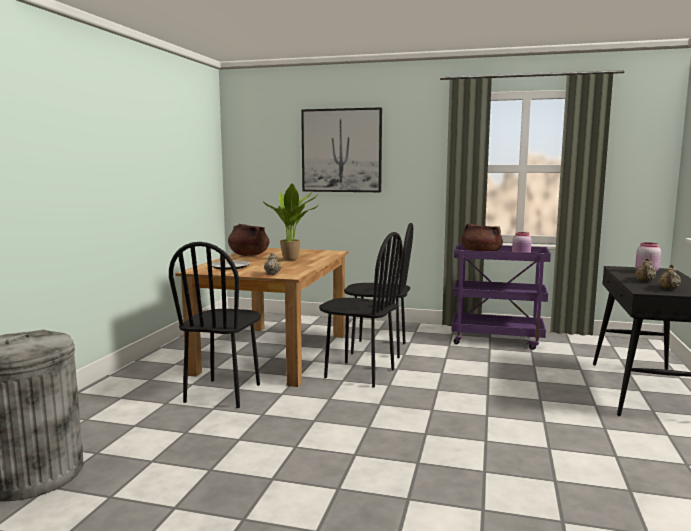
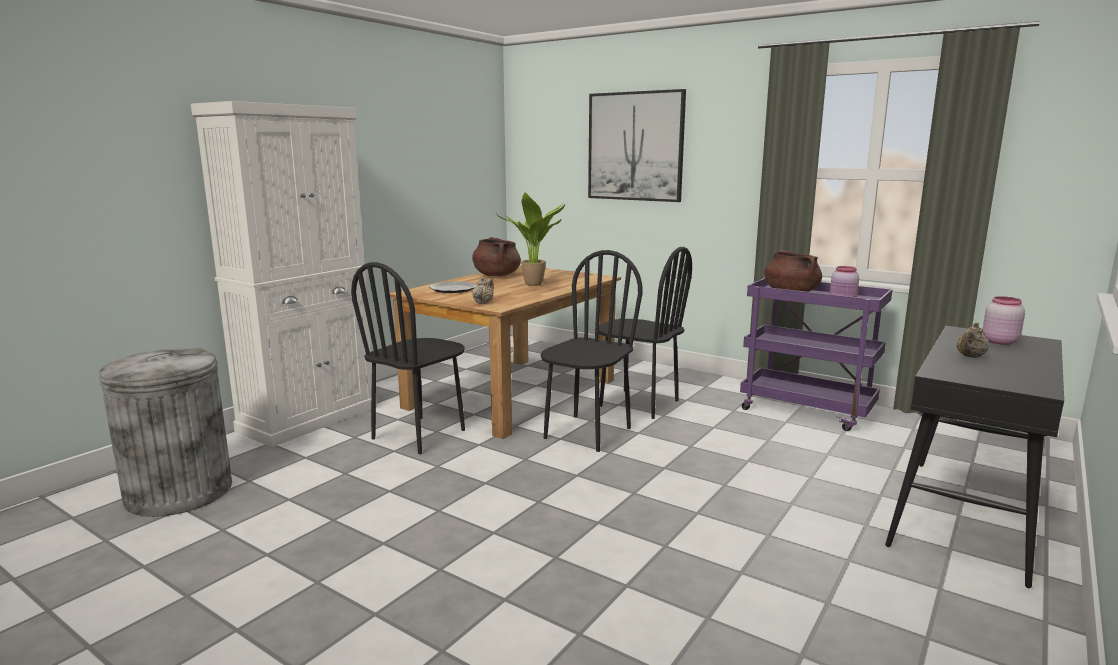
camera: 20 degrees right, 5 degrees up
(106, 394) = (309, 418): none -> white cabinet
(359, 374) = (587, 433): black chair -> black chair turned 105 degrees counterclockwise
(668, 289) = (987, 374): beige teapot -> none

